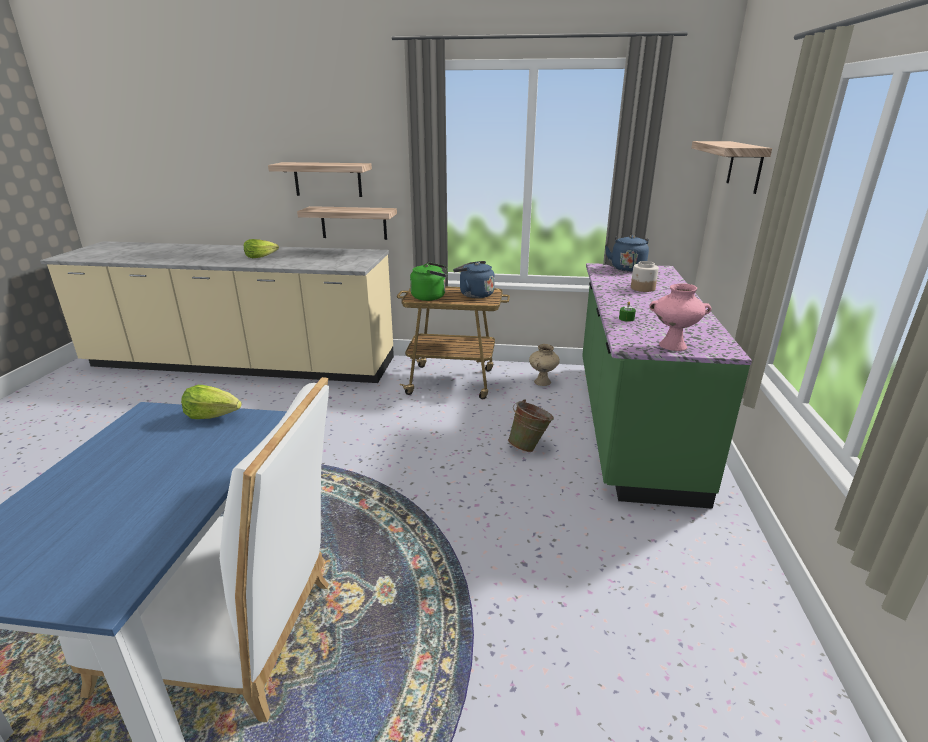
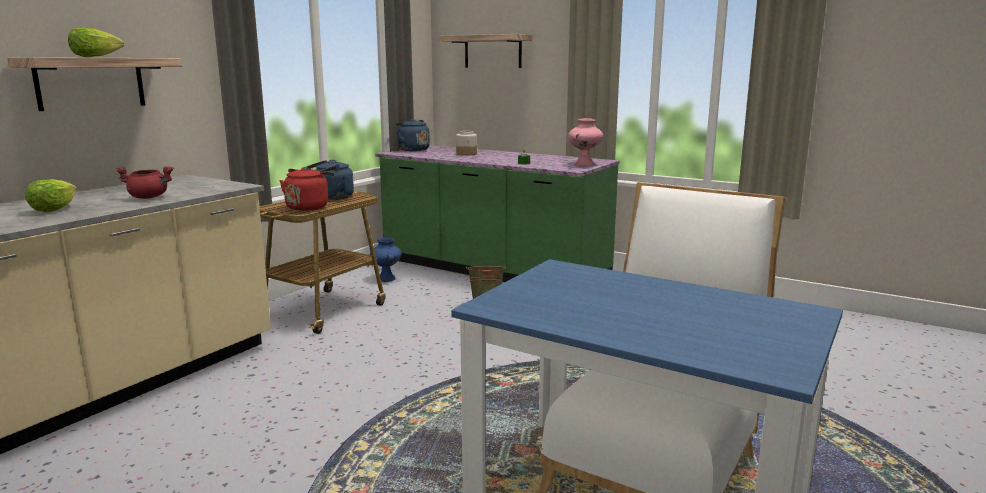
camera: 65 degrees left, 10 degrees down
(213, 415) = (529, 281): lettuce -> lettuce (95, 57)
(303, 262) = (149, 197): none -> red cooking pot
(353, 223) = (134, 144): shelf -> none
(430, 297) = (308, 207): green kettle -> red kettle
(542, 382) = (387, 279): beige vase -> blue vase

